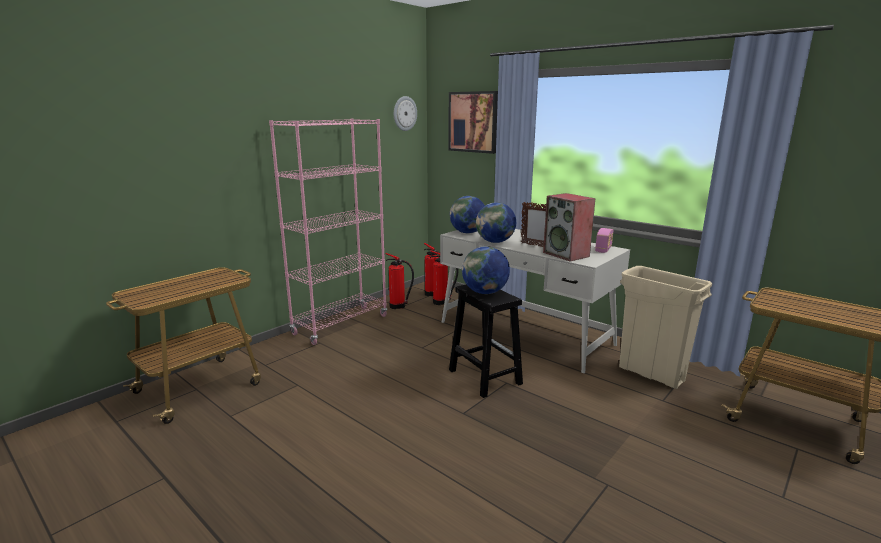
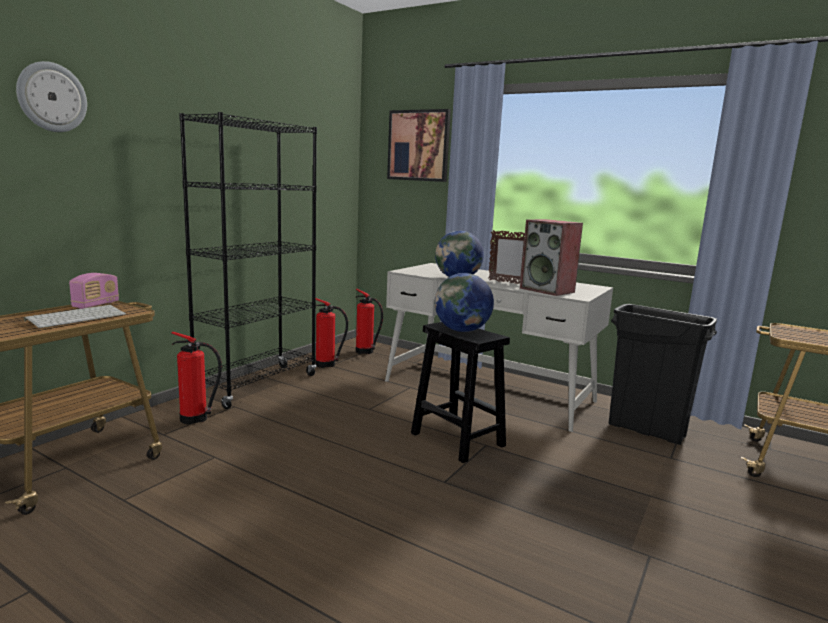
camera: 10 degrees left, 5 degrees down
(196, 285) = (77, 317): none -> keyboard
(341, 325) = (257, 386): pink bookcase -> black bookcase
(404, 113) = (336, 132): wall clock -> wall clock (52, 97)
(442, 302) = (379, 360): fire extinguisher -> fire extinguisher (196, 419)
(468, 232) = (419, 270): globe -> none
(603, 249) = (584, 287): radio -> radio (96, 305)
(650, 374) = (645, 430): beige trash can -> black trash can

